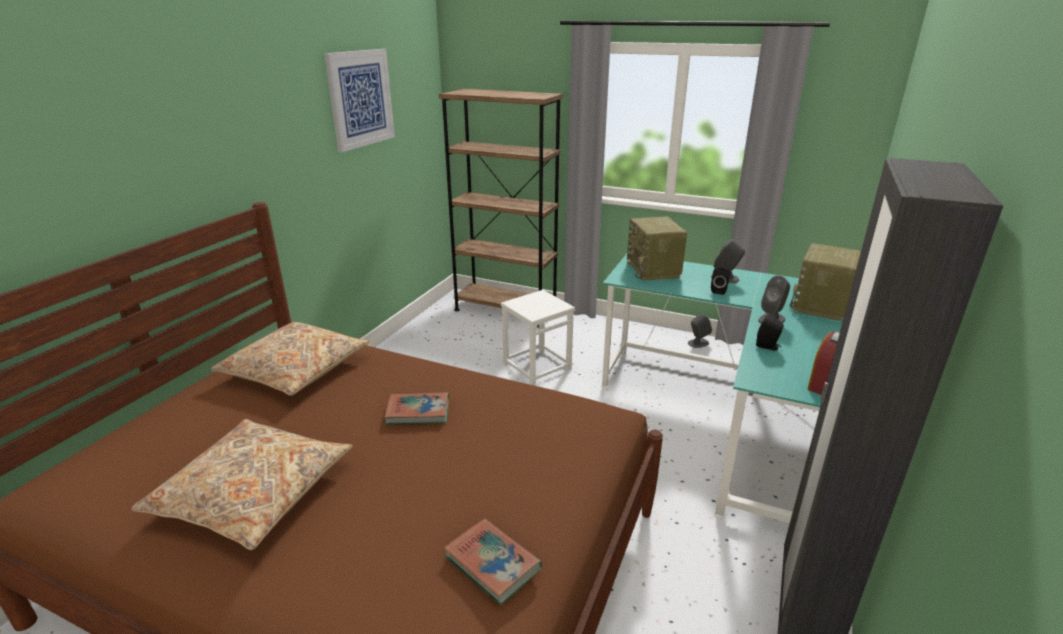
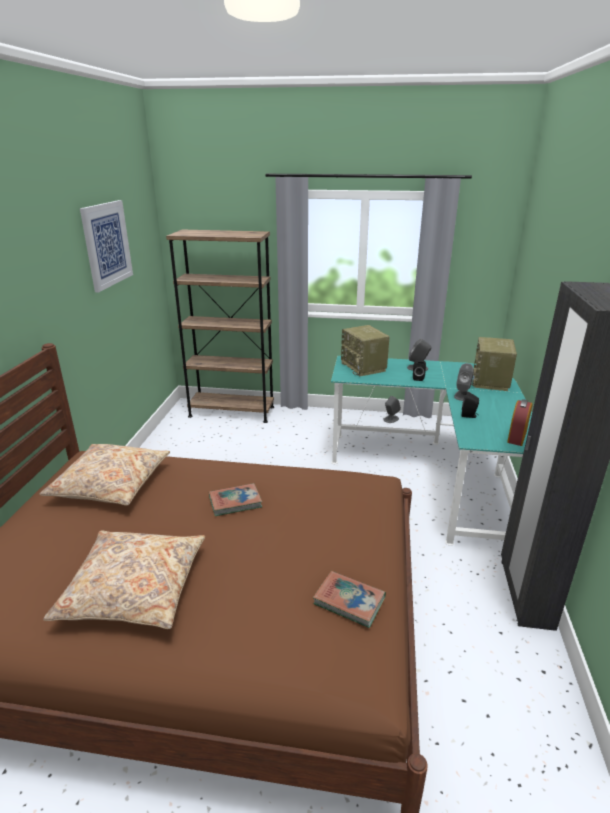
camera: 15 degrees left, 0 degrees up
(537, 366) = (275, 454): white stool -> none

